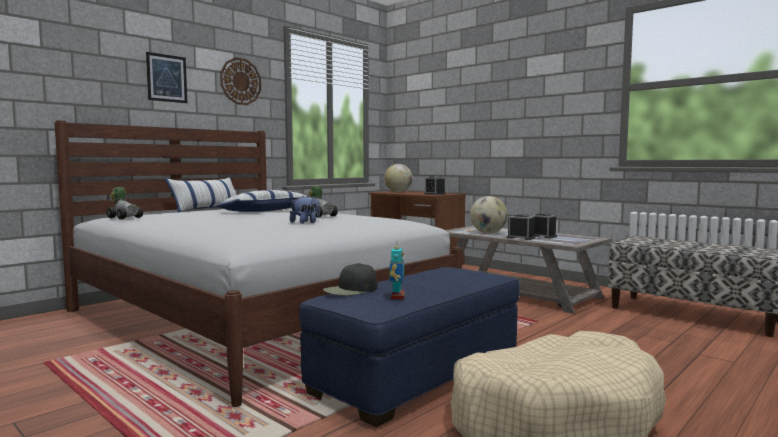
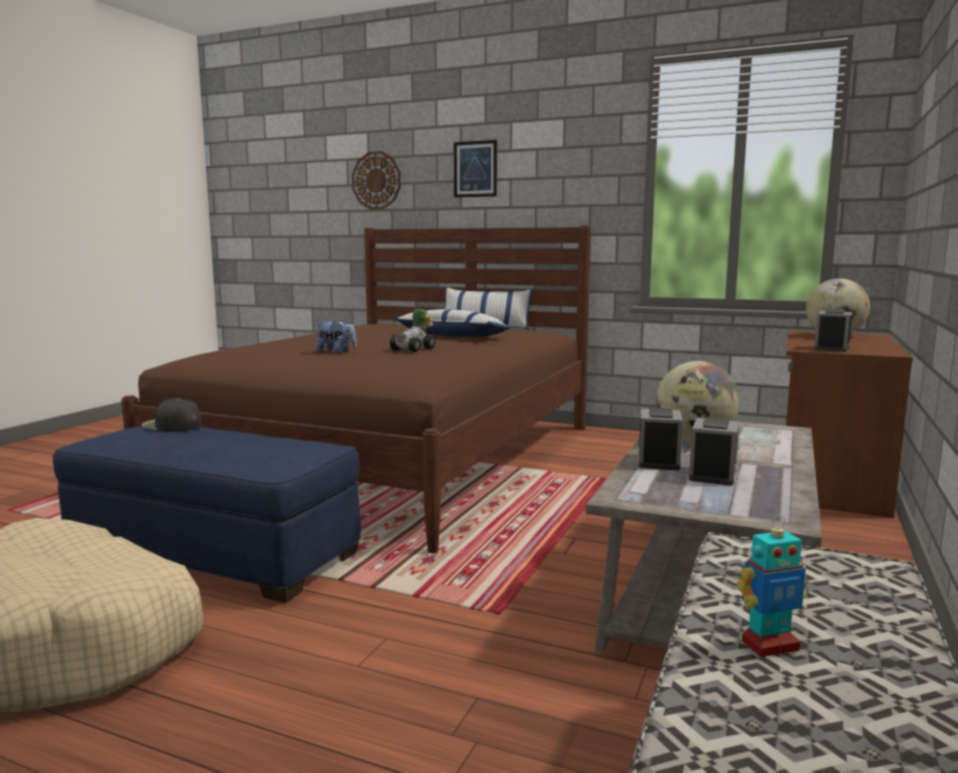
camera: 70 degrees right, 5 degrees up
(124, 217) = (358, 325): toy car -> none
(240, 81) = (570, 157): wall clock -> wall clock (376, 180)
(256, 317) = (394, 458): white bed -> brown bed
(397, 297) = (132, 440): toy robot -> toy robot (769, 645)

